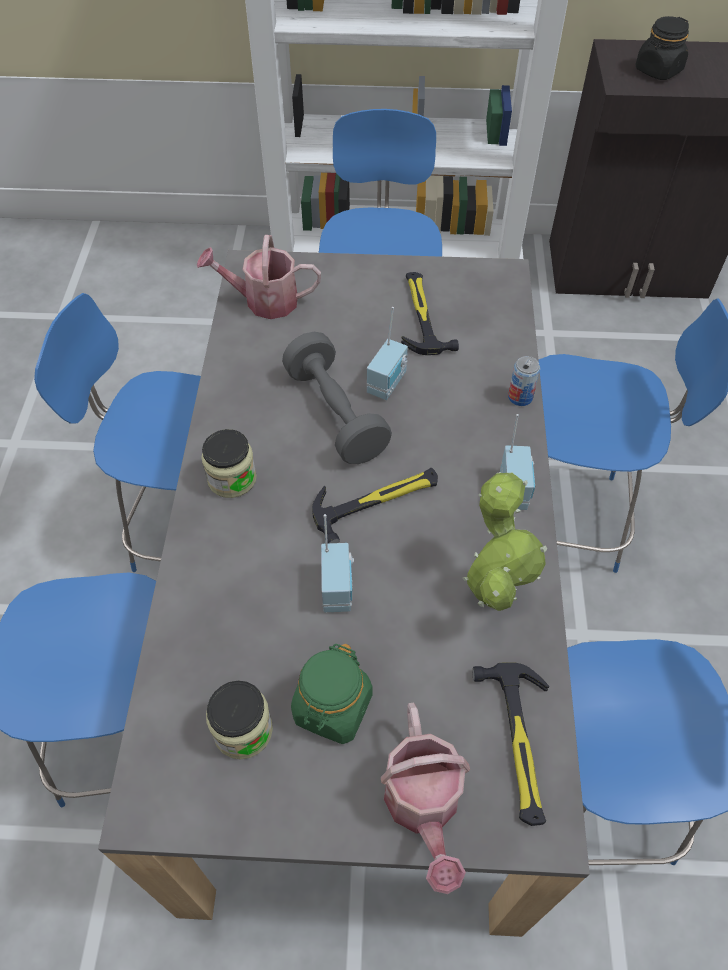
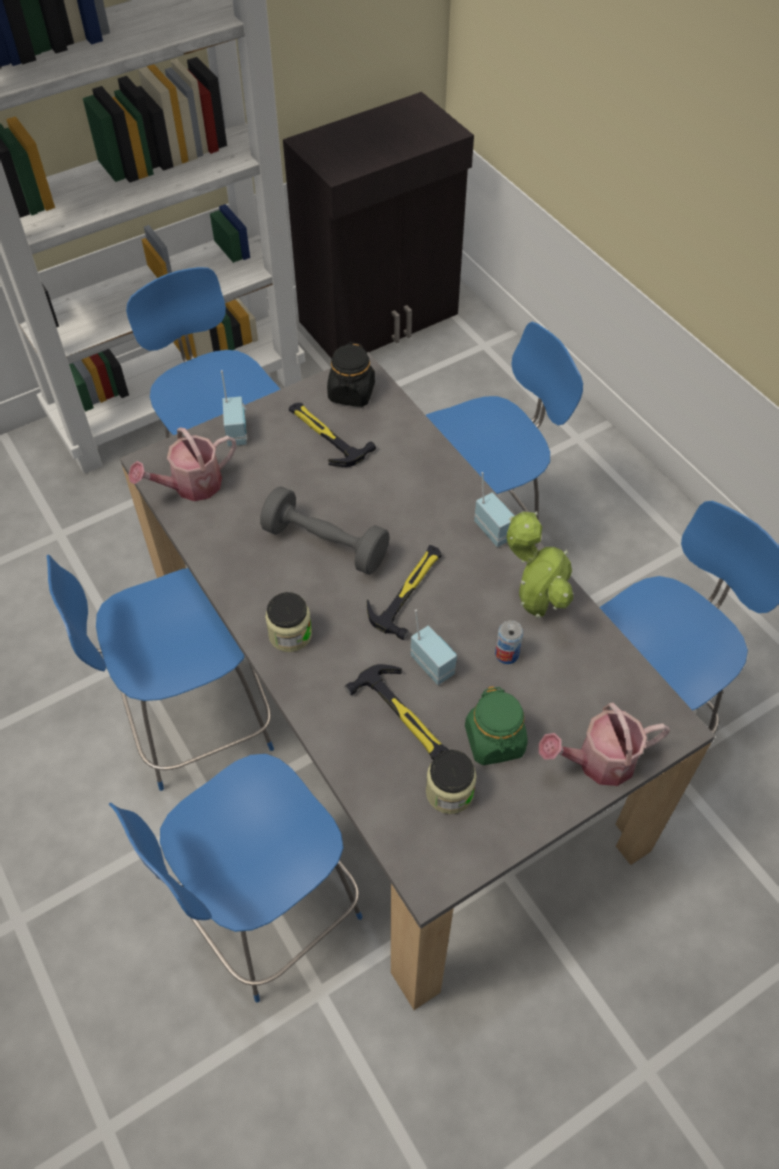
camera: 35 degrees left, 0 degrees up
(388, 383) = (345, 501): radio -> radio (238, 433)
(424, 807) = (598, 762): watering can -> watering can turned 120 degrees clockwise
(519, 742) = (622, 688): hammer -> hammer (403, 715)
(520, 397) = (446, 462): can -> can (506, 654)
(658, 71) = (355, 150): black jar -> black jar (351, 393)

